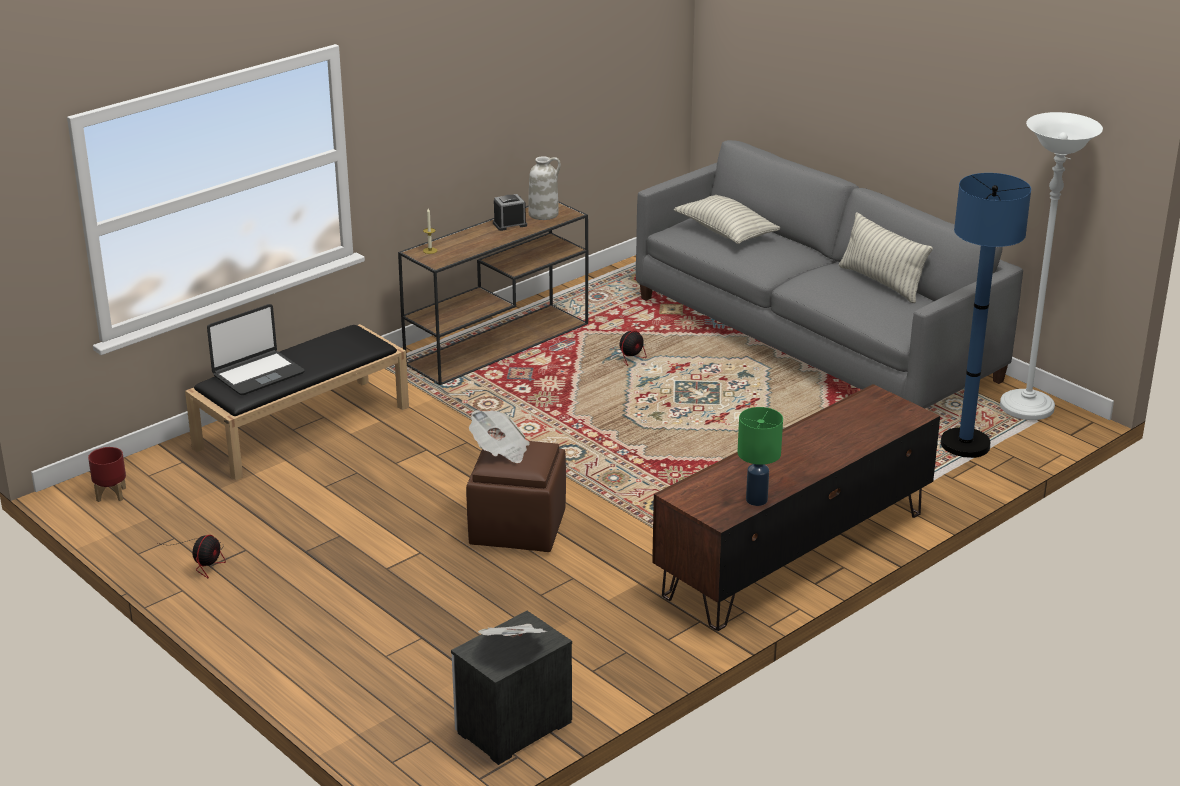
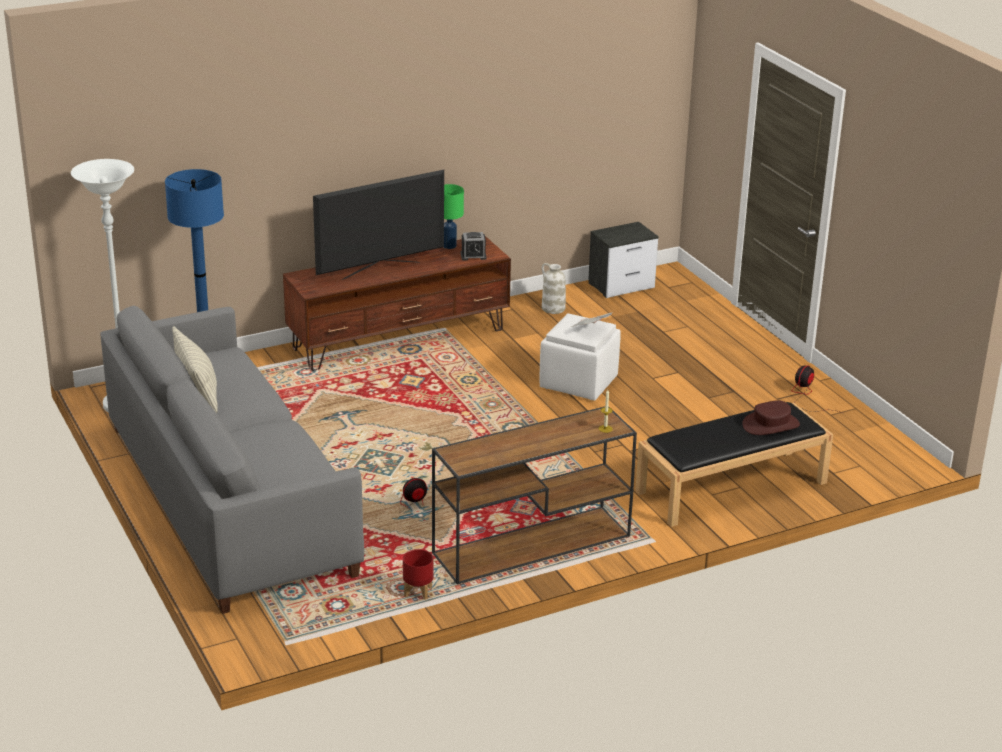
camera: 165 degrees left, 0 degrees up
(110, 494) = (887, 455): red planter -> red planter (418, 592)
(258, 374) = (771, 425): laptop -> brown hat
(509, 224) = (516, 448): alarm clock -> alarm clock (473, 256)
(514, 645) = (623, 233): newspaper -> none
(516, 529) = (579, 382): brown ottoman -> white ottoman
(544, 214) = (475, 455): white vase -> white vase (553, 308)
(726, 232) = (284, 469): pillow -> none
(818, 441) = (380, 270): none -> television

